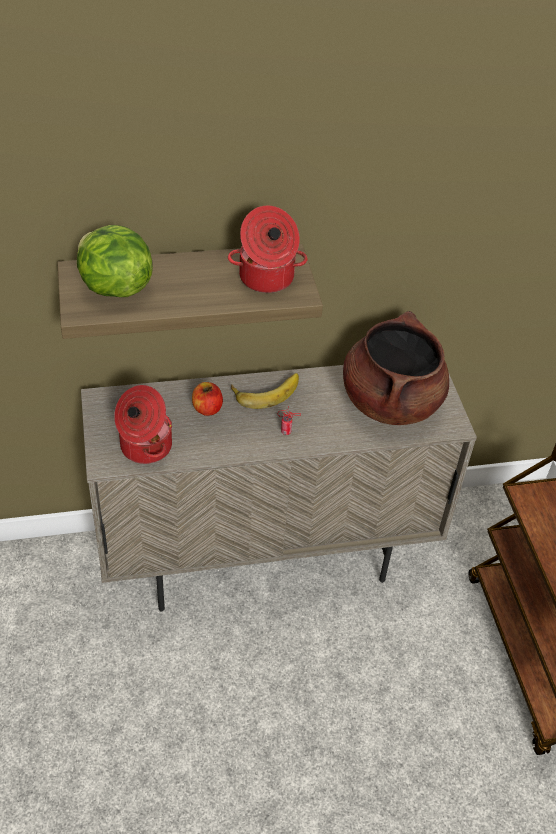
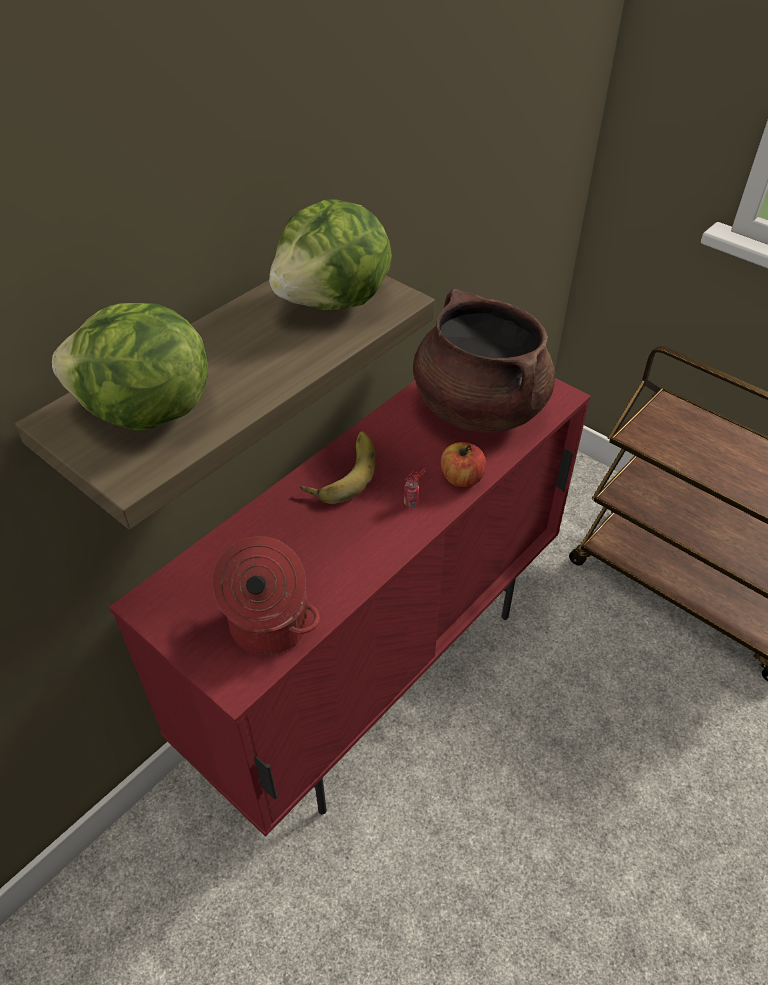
camera: 35 degrees left, 0 degrees up
(207, 408) = (296, 531): apple -> apple (461, 478)
(266, 278) = (335, 302): cooking pot -> lettuce
(267, 558) = (380, 672): beige cabinet -> red cabinet

